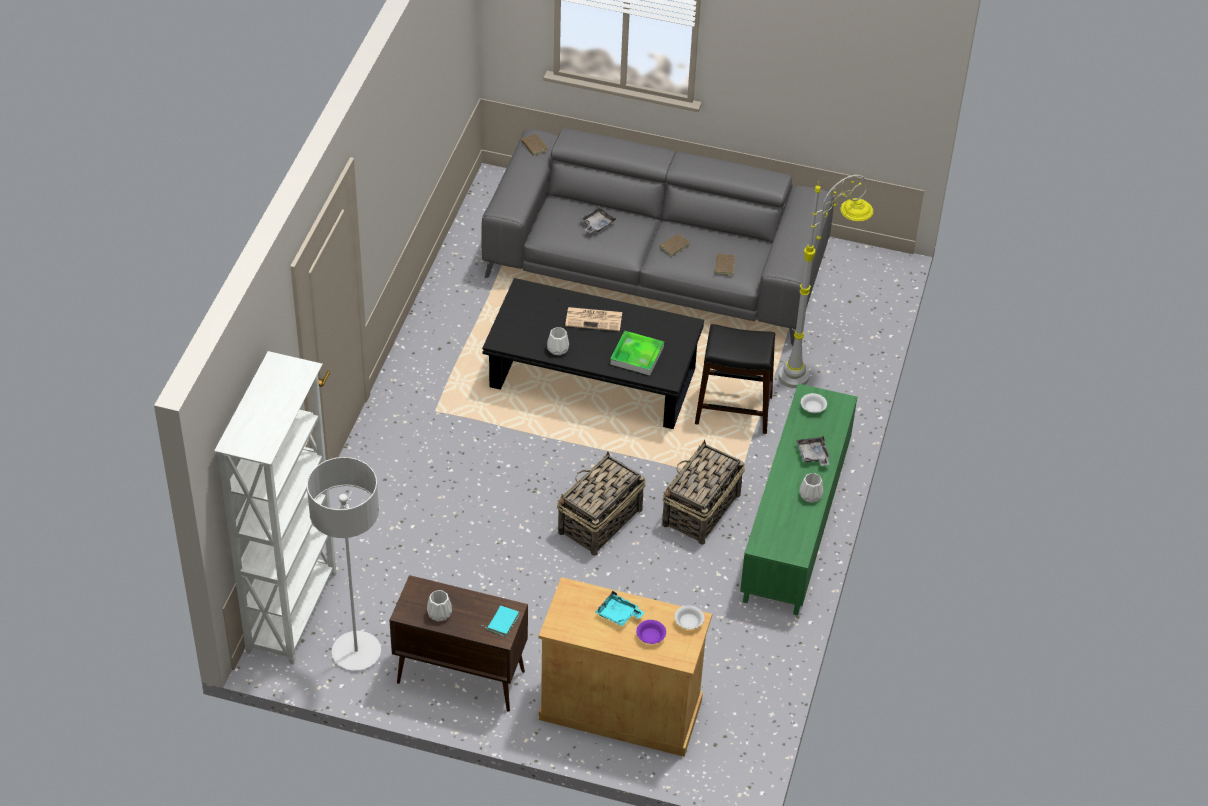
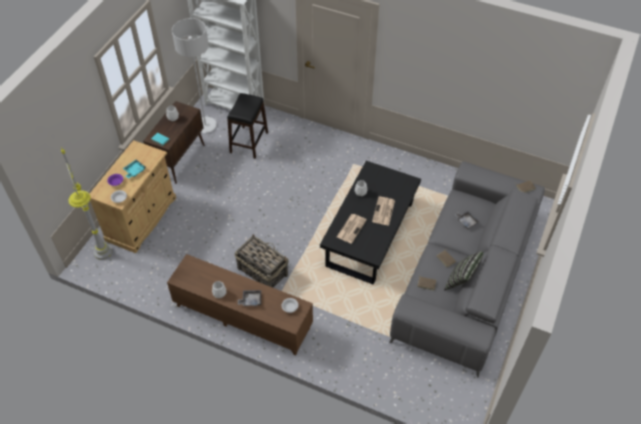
camera: 100 degrees right, 5 degrees up
(599, 521) = (264, 224): basket -> none
(637, 355) = (351, 228): tray -> newspaper
(708, 230) = (461, 280): none -> pillow
(733, 410) = (337, 300): black stool -> black stool (248, 142)
(795, 523) = (243, 317): green tv stand -> brown tv stand
(815, 367) = (369, 351): grey floor lamp -> grey floor lamp (107, 264)

